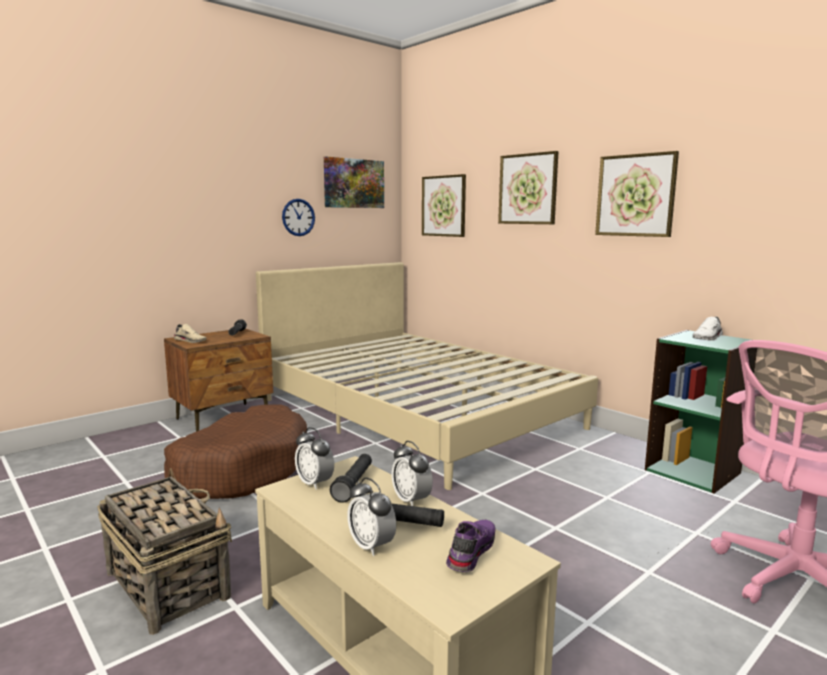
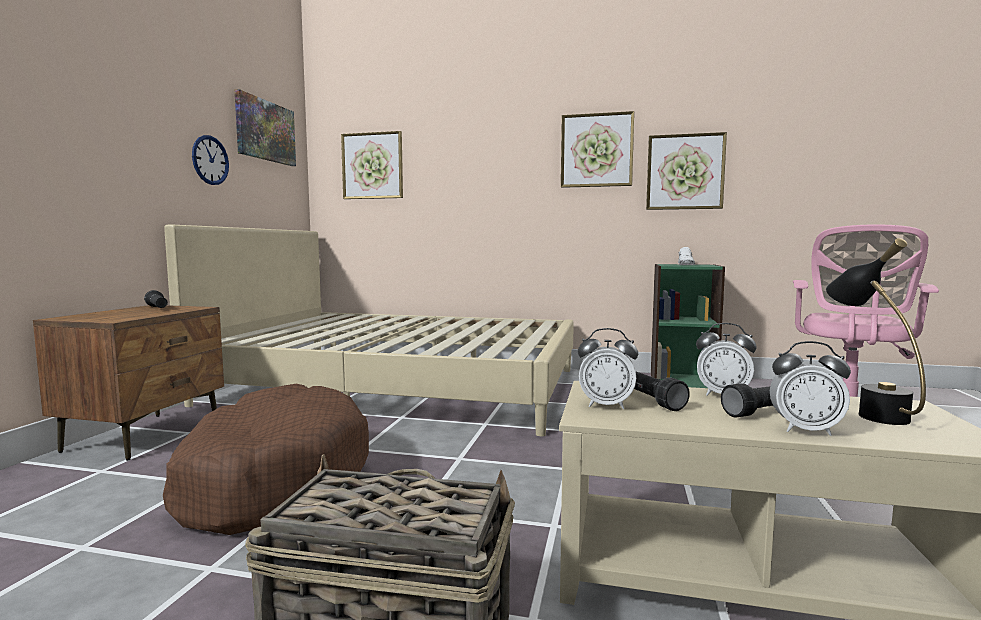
camera: 35 degrees left, 5 degrees down
(191, 341) = (98, 317): beige shoe -> none
(469, 551) = (869, 411): purple shoe -> black table lamp
(528, 189) = (481, 146): picture -> picture (685, 172)

